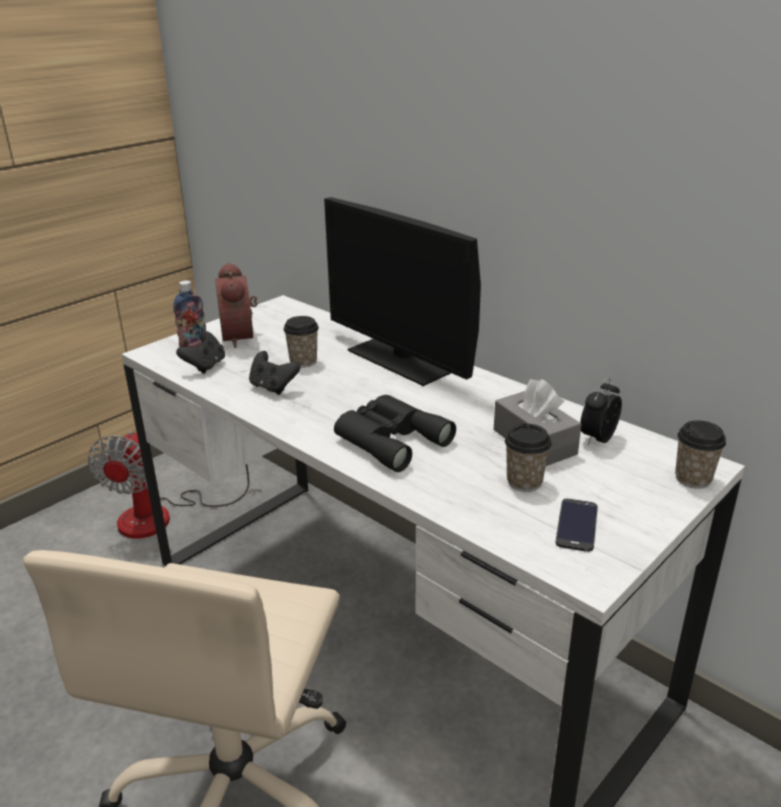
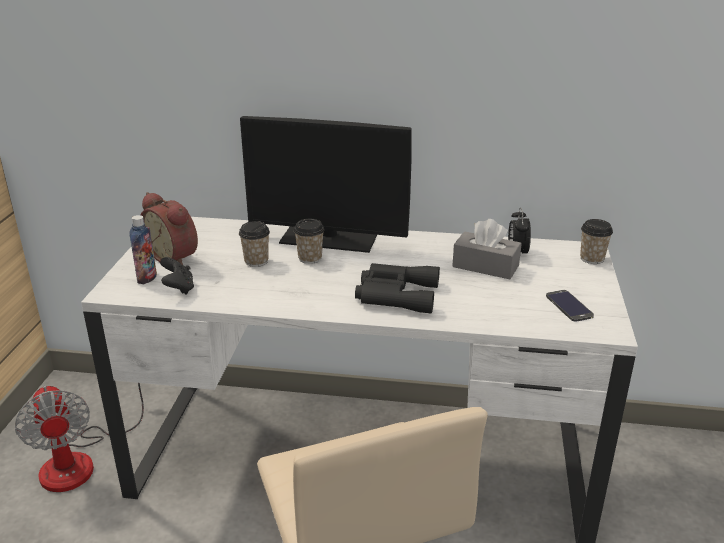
camera: 35 degrees left, 0 degrees up
(273, 387) = (260, 287): black game controller -> none
(524, 482) = (511, 292): cup -> cup (310, 258)

